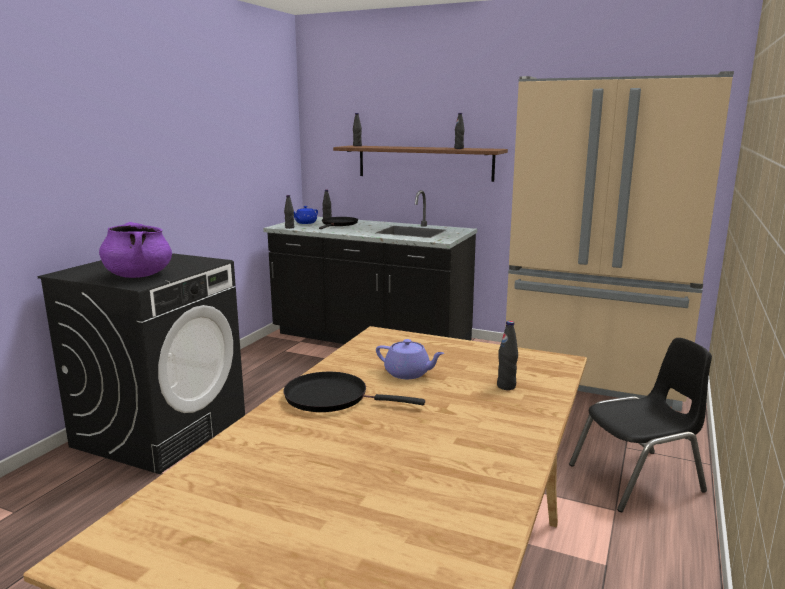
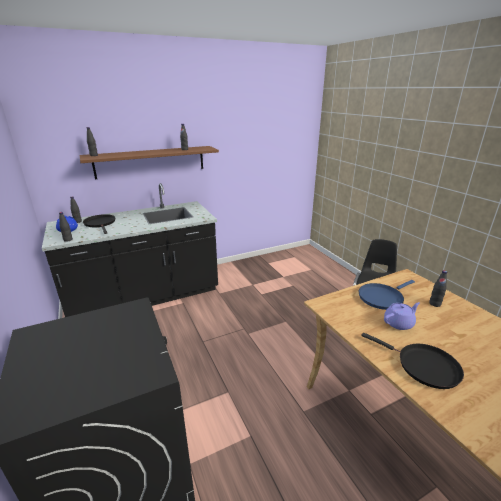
camera: 50 degrees left, 10 degrees up
(138, 275) = (119, 363): purple cooking pot -> none
(332, 397) = (423, 366): black frying pan -> black frying pan turned 105 degrees counterclockwise
(456, 356) = (382, 297): none -> blue frying pan
(595, 377) = (284, 265): beige fridge -> none

